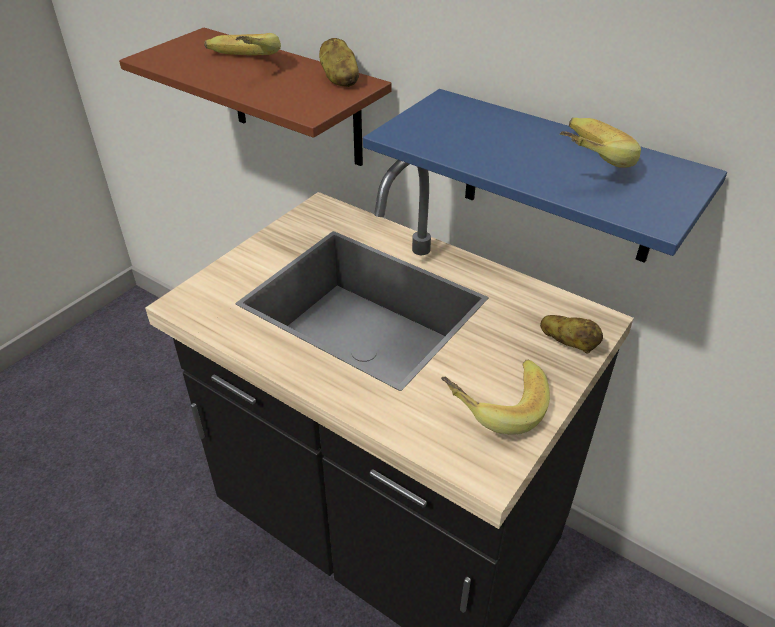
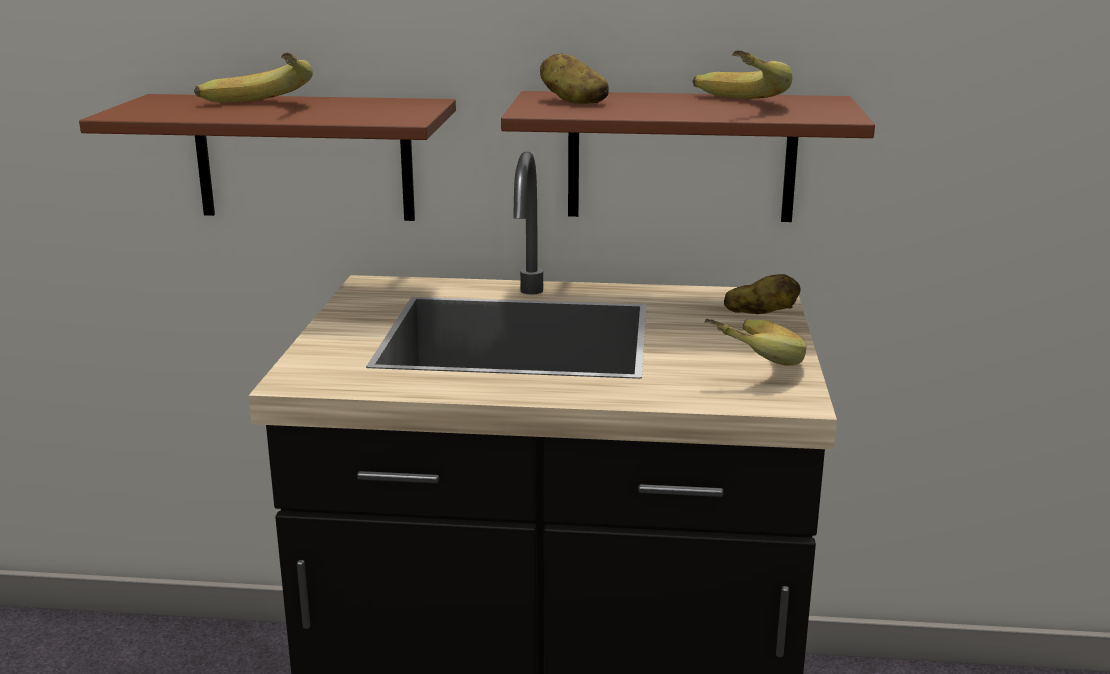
camera: 30 degrees left, 20 degrees down
(339, 79) = (395, 102): potato -> potato (573, 101)
(559, 178) = (681, 156): blue shelf -> brown shelf

